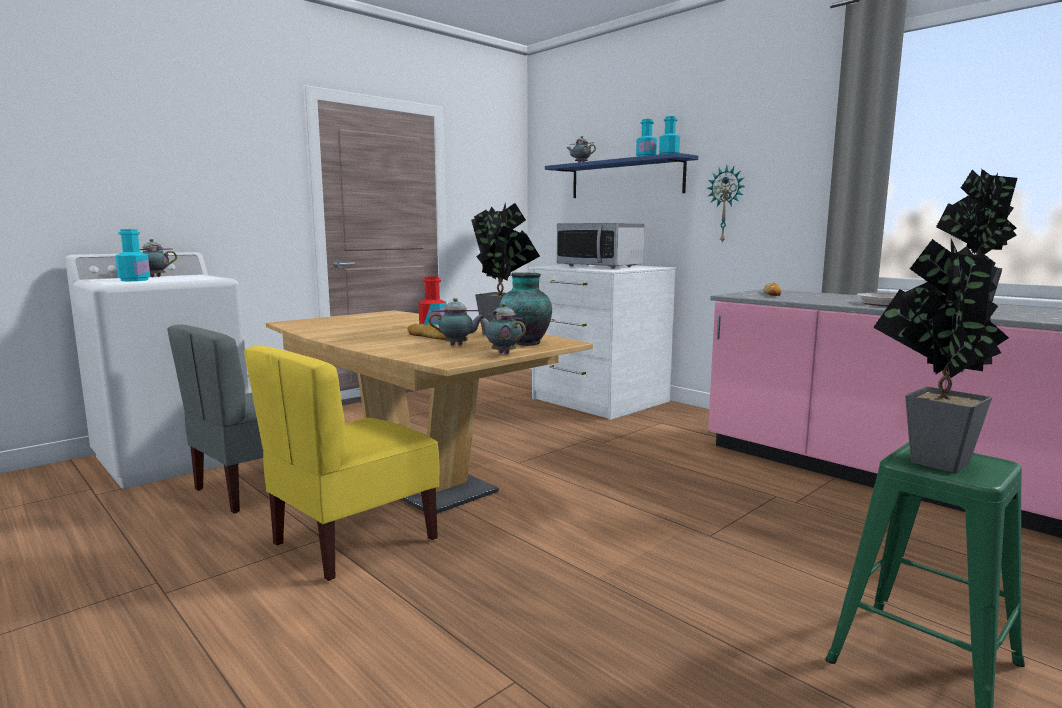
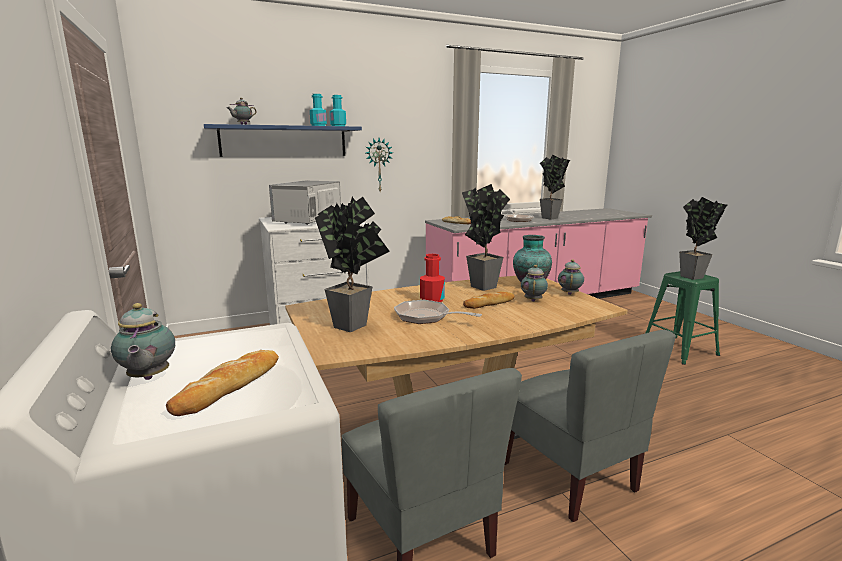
camera: 70 degrees left, 5 degrees up
(134, 280) = (230, 386): turquoise bottle -> bread
(349, 321) = (355, 325): none -> potted plant
(353, 541) = (569, 476): yellow chair -> grey chair
(377, 329) = (426, 317): none -> frying pan
(502, 353) = (569, 293): teapot -> teapot turned 135 degrees clockwise
(599, 266) = (308, 220): microwave -> microwave turned 135 degrees clockwise

